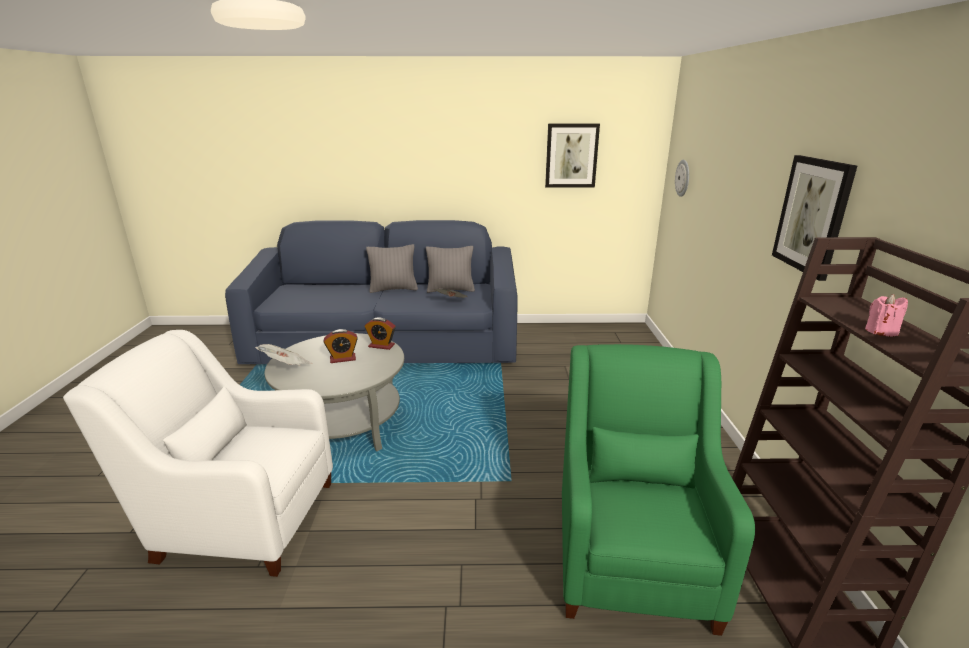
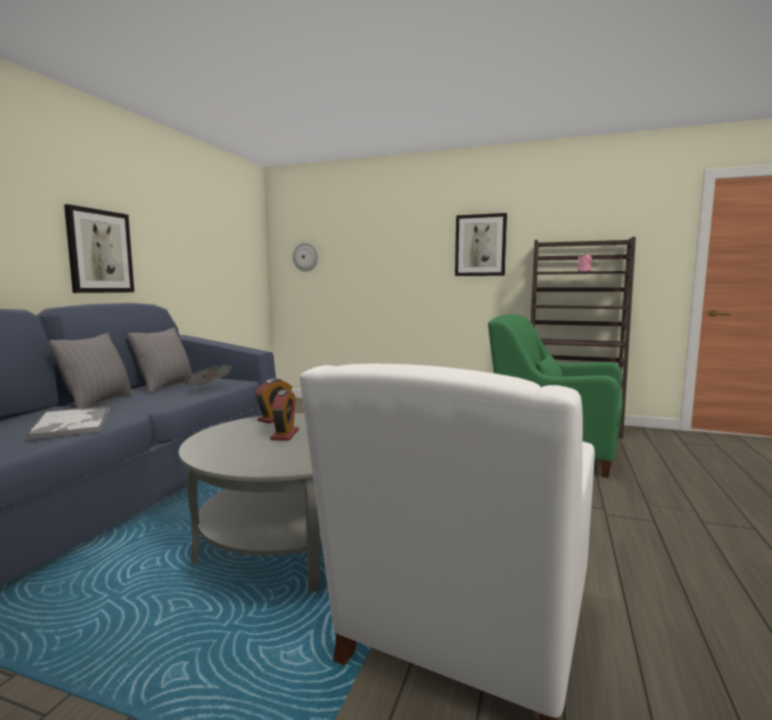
camera: 70 degrees left, 15 degrees down
(286, 366) = (262, 462): newspaper -> none
(343, 300) = (71, 423): none -> tray
(571, 156) = (213, 237): picture -> picture (100, 251)

